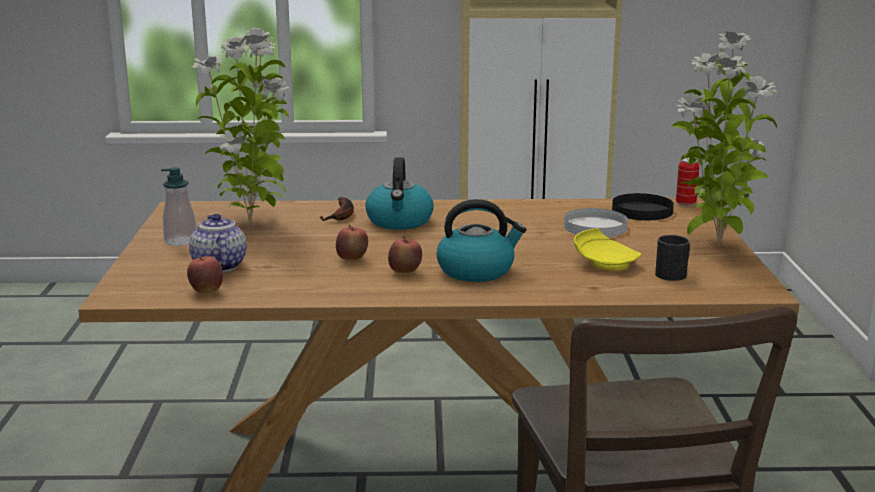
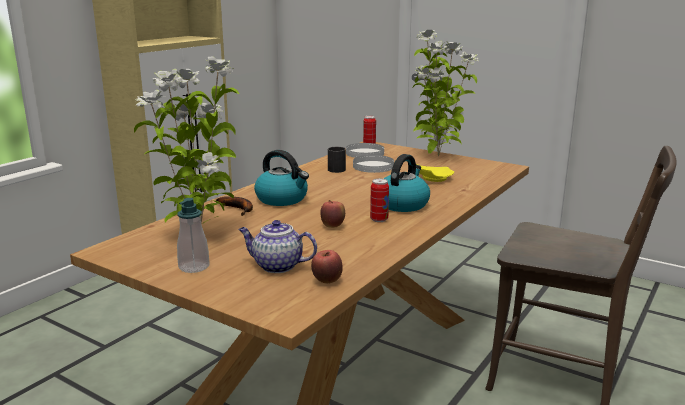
camera: 55 degrees left, 0 degrees up
(405, 272) = (379, 219): apple -> can
(642, 210) = (364, 153): black plate -> white plate
(674, 273) = (465, 172): black mug -> black mug (336, 168)

